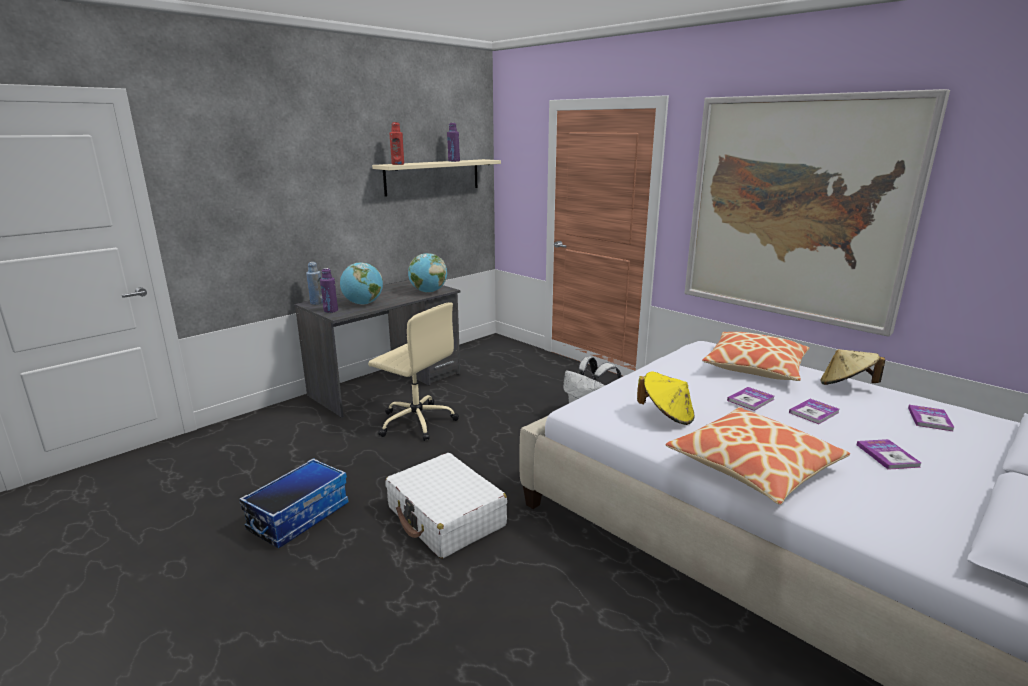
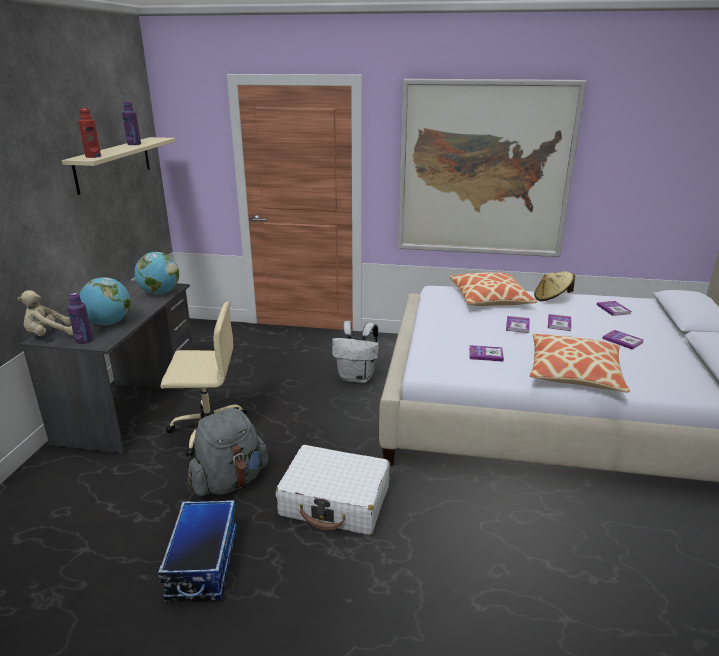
camera: 35 degrees left, 5 degrees up
(317, 303) = (49, 335): blue bottle -> beige plush toy
(386, 466) = (230, 481): none -> grey backpack
(666, 416) = (486, 354): yellow hat -> book

